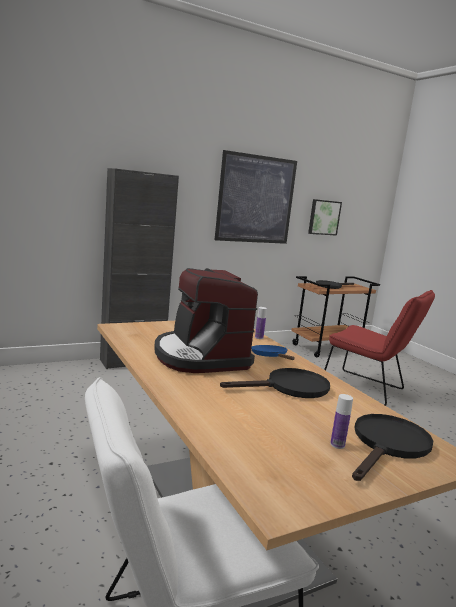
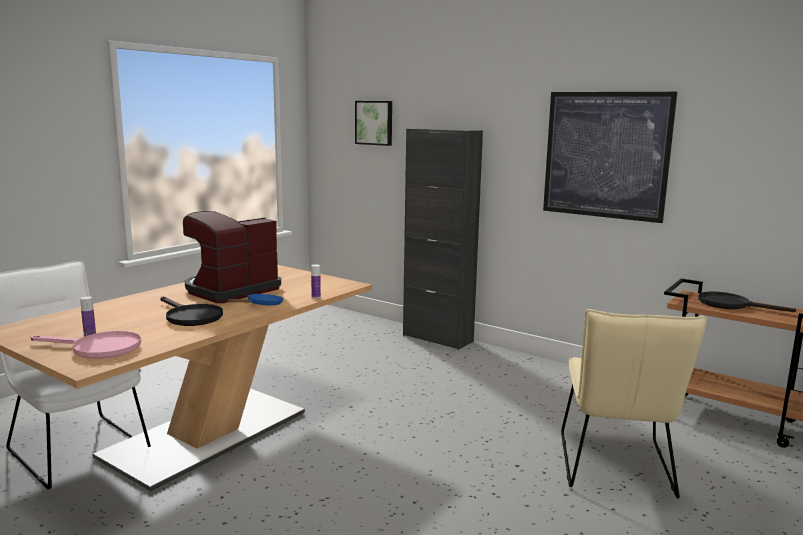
camera: 65 degrees right, 0 degrees up
(323, 217) = (747, 182): picture -> picture (374, 123)
(368, 389) = (616, 469): red chair -> beige chair
(388, 445) = (98, 348): black frying pan -> pink frying pan

